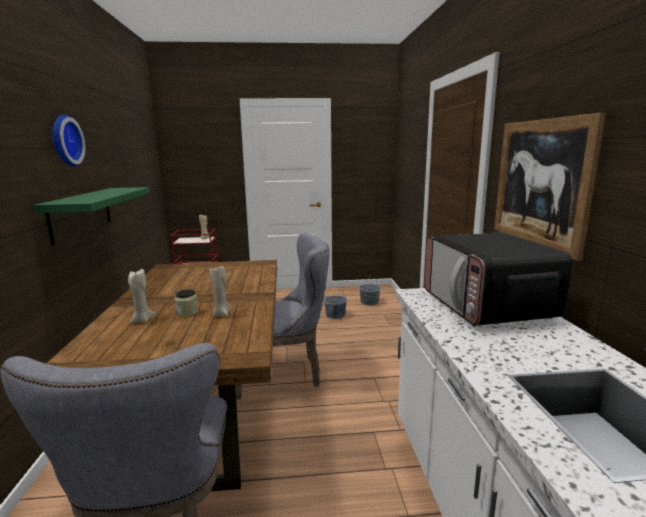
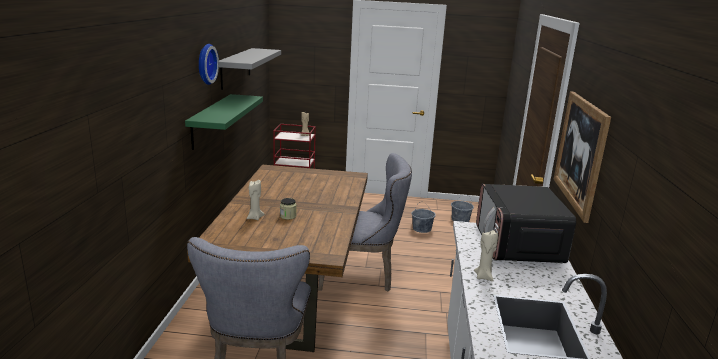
camera: 10 degrees right, 5 degrees up
(115, 160) = (235, 68): none -> grey shelf
(222, 314) = (314, 221): beige candle -> beige candle (484, 277)

